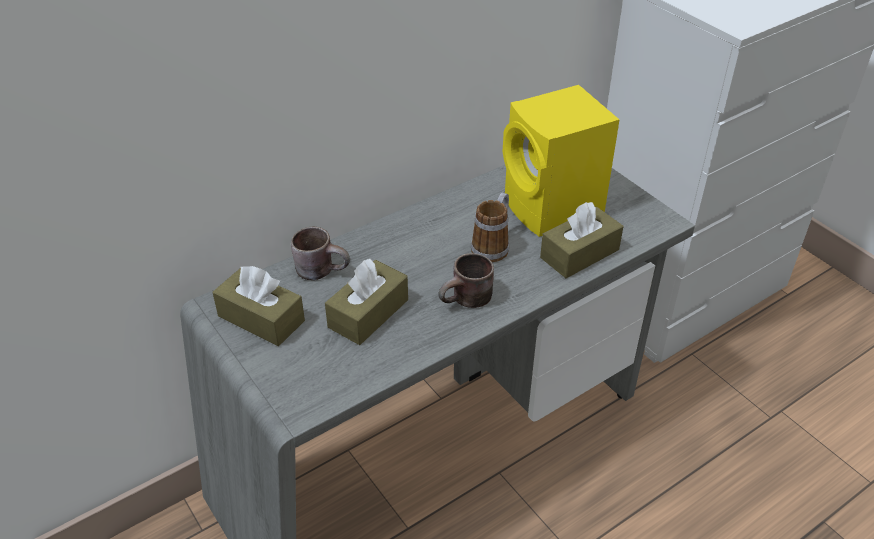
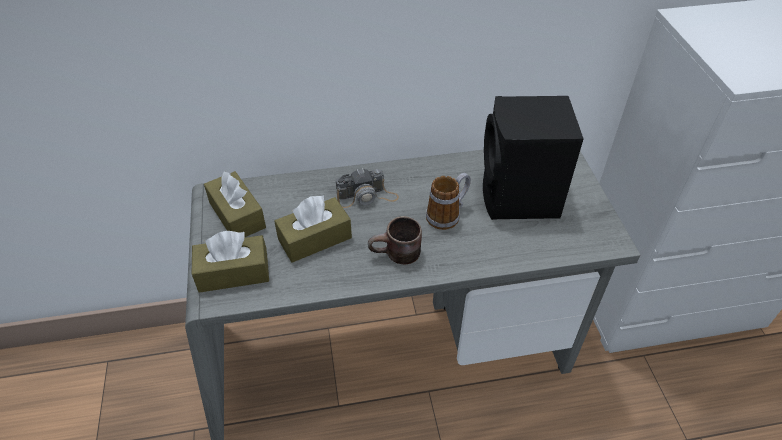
camera: 25 degrees right, 5 degrees up
(323, 269) = (305, 190): brown mug -> none
(396, 254) = (367, 196): none -> camera
(554, 209) = (519, 199): yellow speaker -> black speaker
(579, 254) = (516, 246): brown tissue box -> brown tissue box (233, 273)

